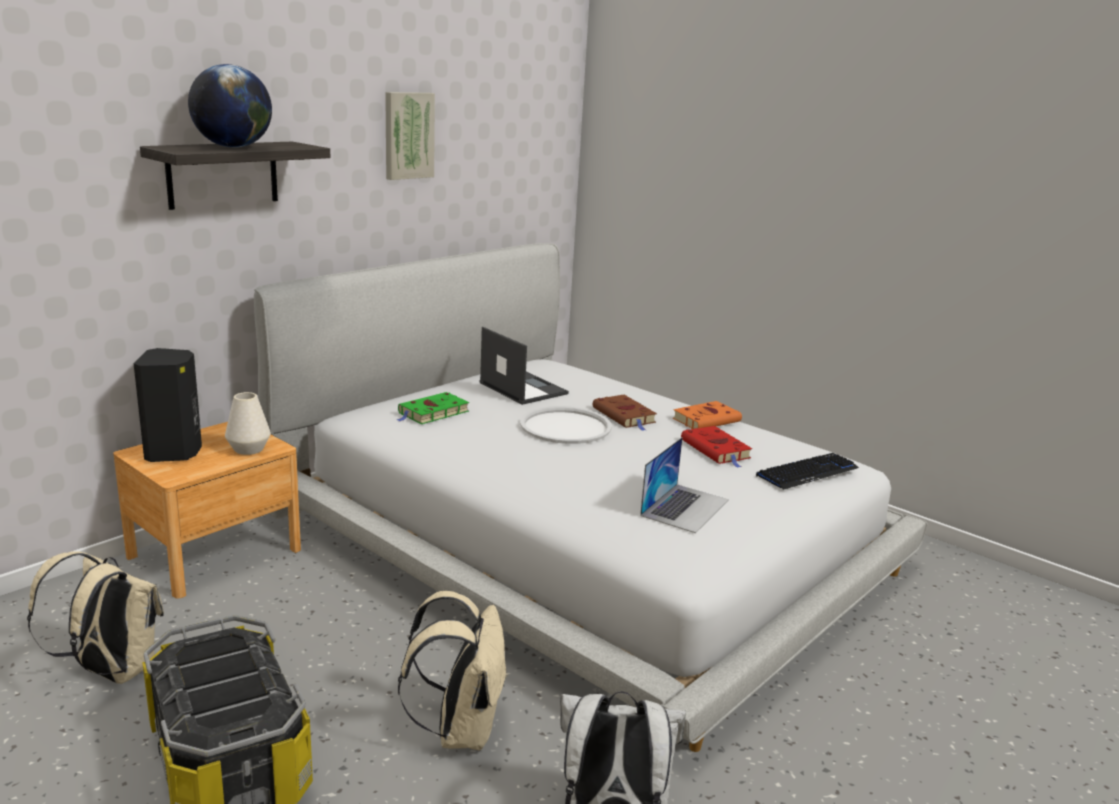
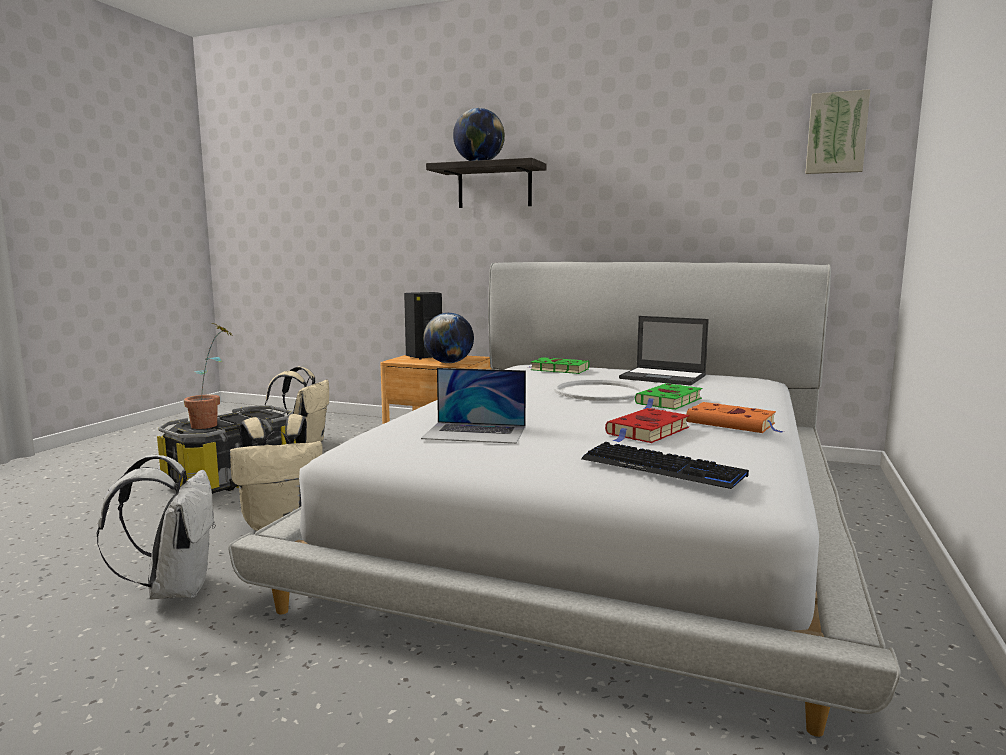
camera: 70 degrees right, 10 degrees down
(227, 697) = (212, 424): none -> potted plant
(249, 449) = (449, 363): white vase -> globe
(408, 135) = (654, 156): picture -> picture (836, 133)
(522, 388) = (664, 377): laptop -> laptop turned 90 degrees clockwise
(625, 416) = (668, 402): brown book -> green book

